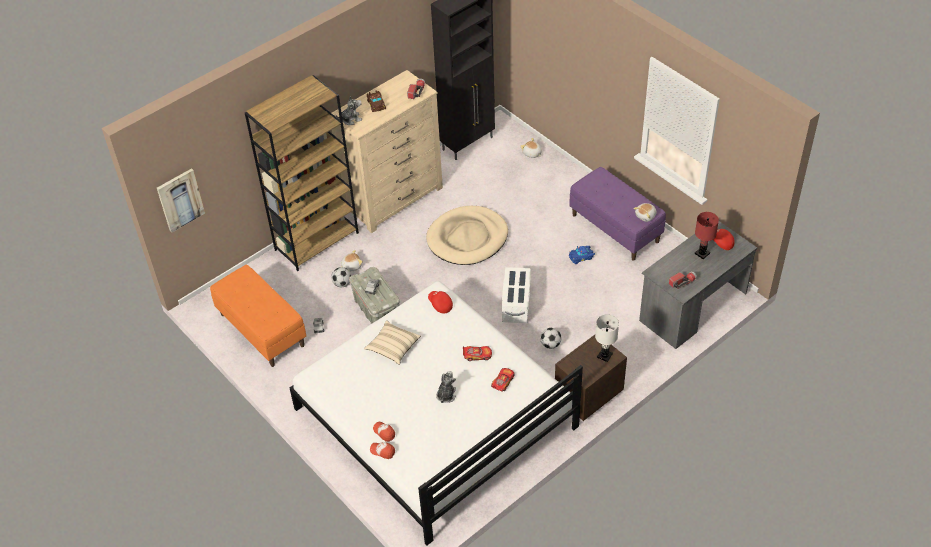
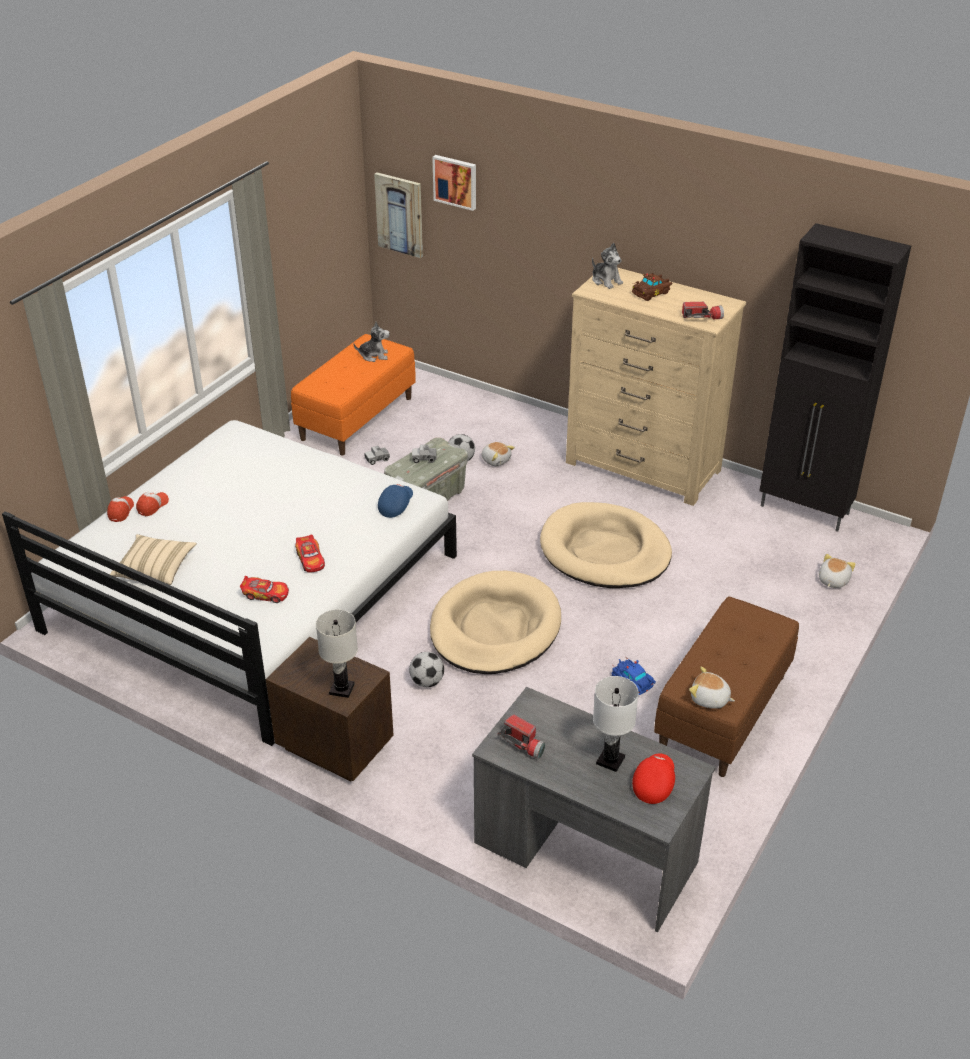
camera: 70 degrees right, 10 degrees down
(216, 147) = (455, 181): none -> picture
(317, 241) = (526, 423): brown bookcase -> none
(393, 347) = (303, 483): beige pillow -> beige pillow (155, 569)
(440, 305) = (395, 506): red cap -> blue cap
(446, 395) = (228, 545): plush toy -> plush toy (374, 356)
(516, 304) = (495, 628): white storage box -> beige dog bed
(615, 228) = (723, 713): purple bench -> brown bench
(702, 253) = (611, 760): red table lamp -> white table lamp

